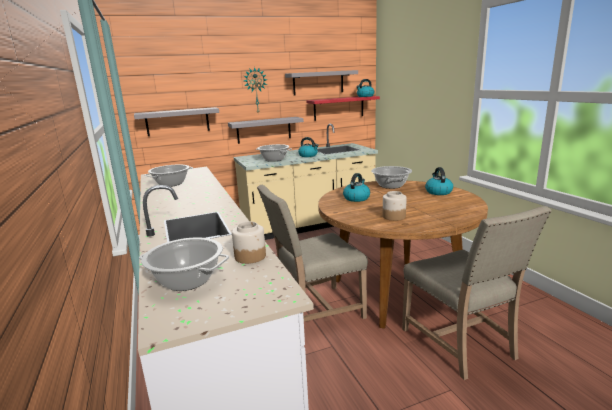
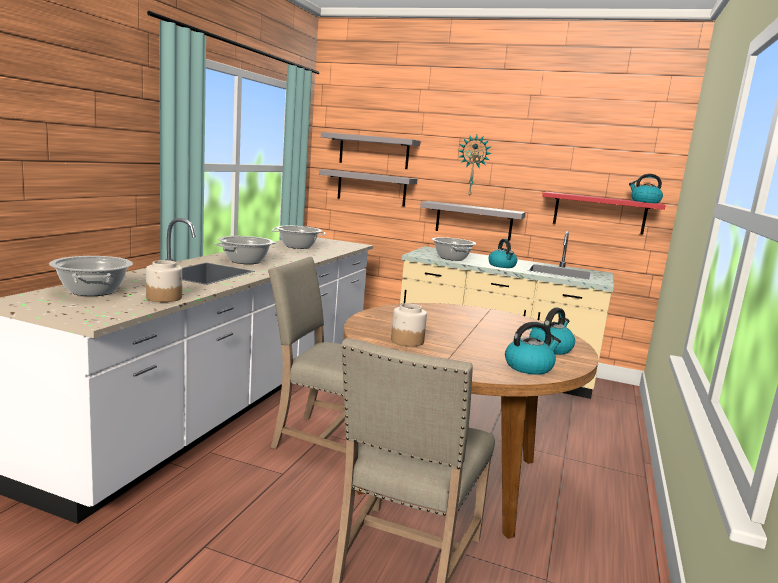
camera: 40 degrees right, 5 degrees down
(318, 83) = (571, 169): grey shelf -> grey shelf (374, 151)
(356, 198) = (432, 316): kettle -> kettle (529, 367)
(390, 185) = (515, 323): cooking pot -> cooking pot (245, 261)

